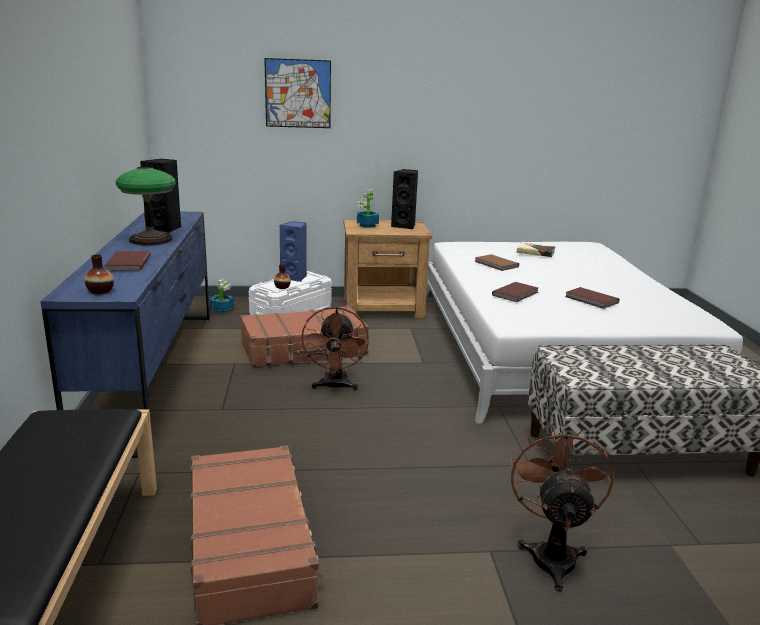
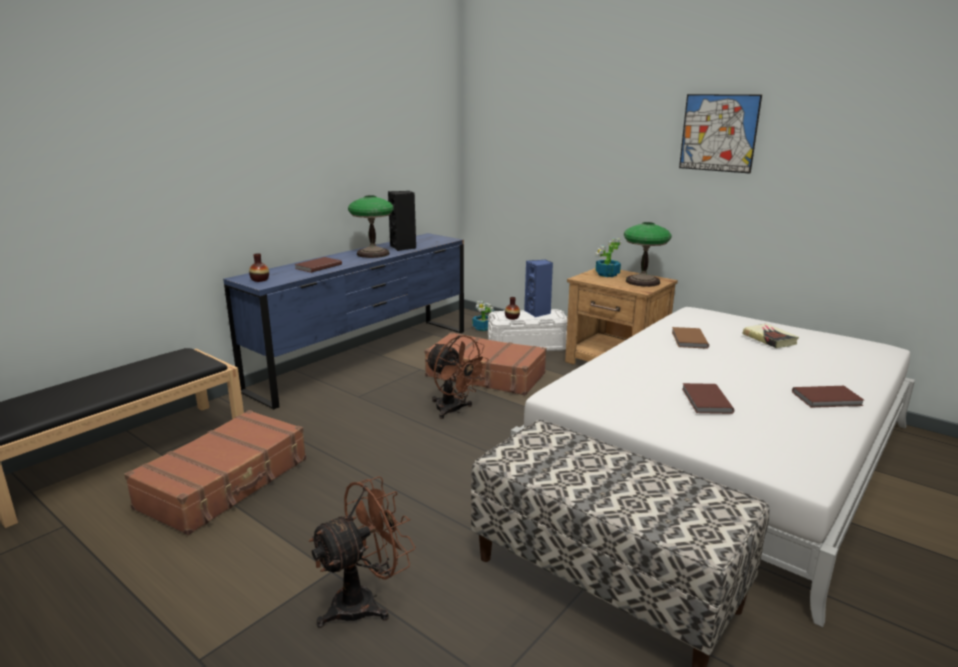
camera: 45 degrees right, 0 degrees up
(298, 93) = (570, 138): picture -> picture (718, 133)
(334, 387) = (454, 410): brown fan -> brown fan turned 90 degrees counterclockwise
(405, 226) = (643, 281): black speaker -> table lamp
(516, 294) = (634, 371): brown book -> brown book (828, 399)

